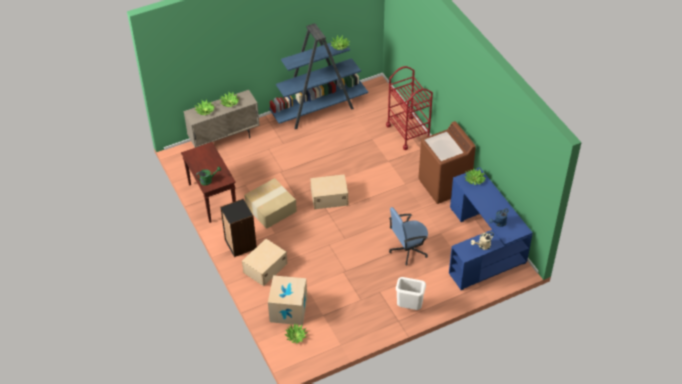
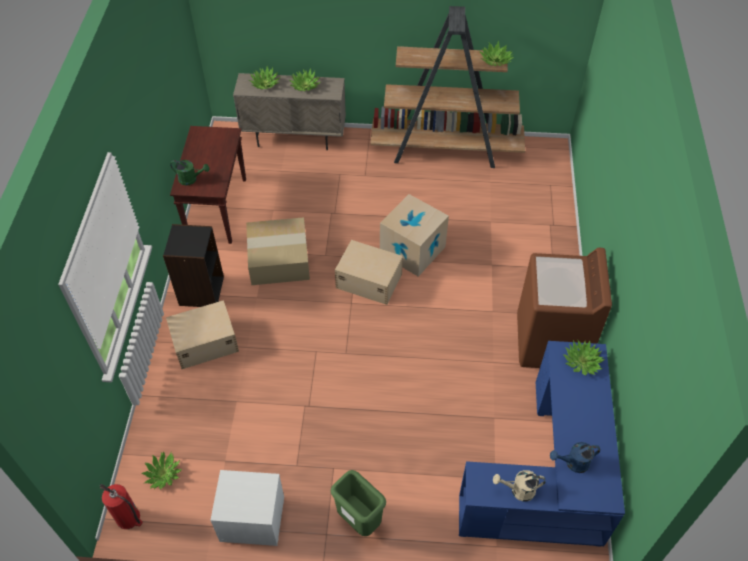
camera: 30 degrees right, 5 degrees up
(288, 310) = (185, 425): cardboard box -> cardboard box (412, 250)
(295, 362) = (128, 518): none -> fire extinguisher
(319, 109) = (446, 150): blue bookcase -> brown bookcase
(357, 332) = (251, 520): none -> white nightstand
(408, 133) = (550, 235): red cart -> none
(408, 250) = (424, 420): blue office chair -> none
(409, 307) = (359, 520): white trash can -> green trash can

